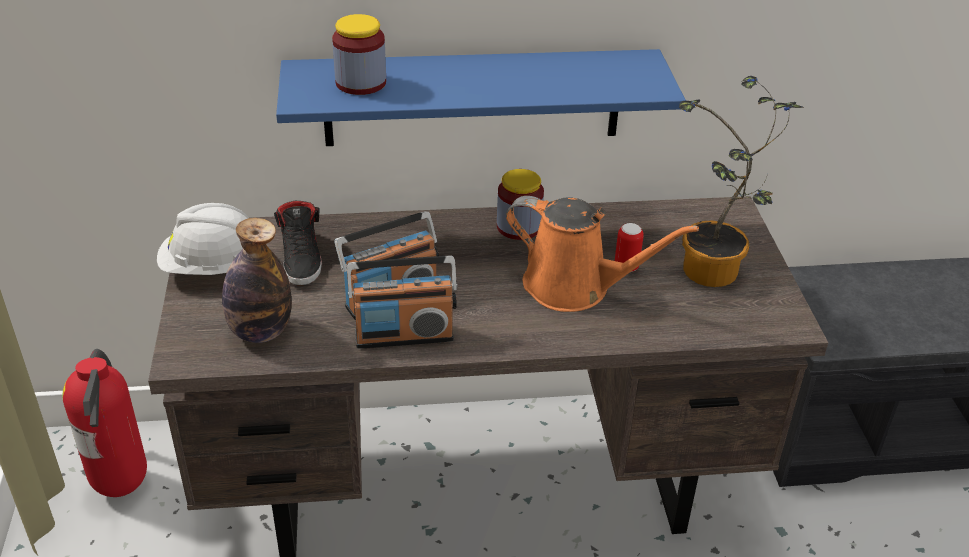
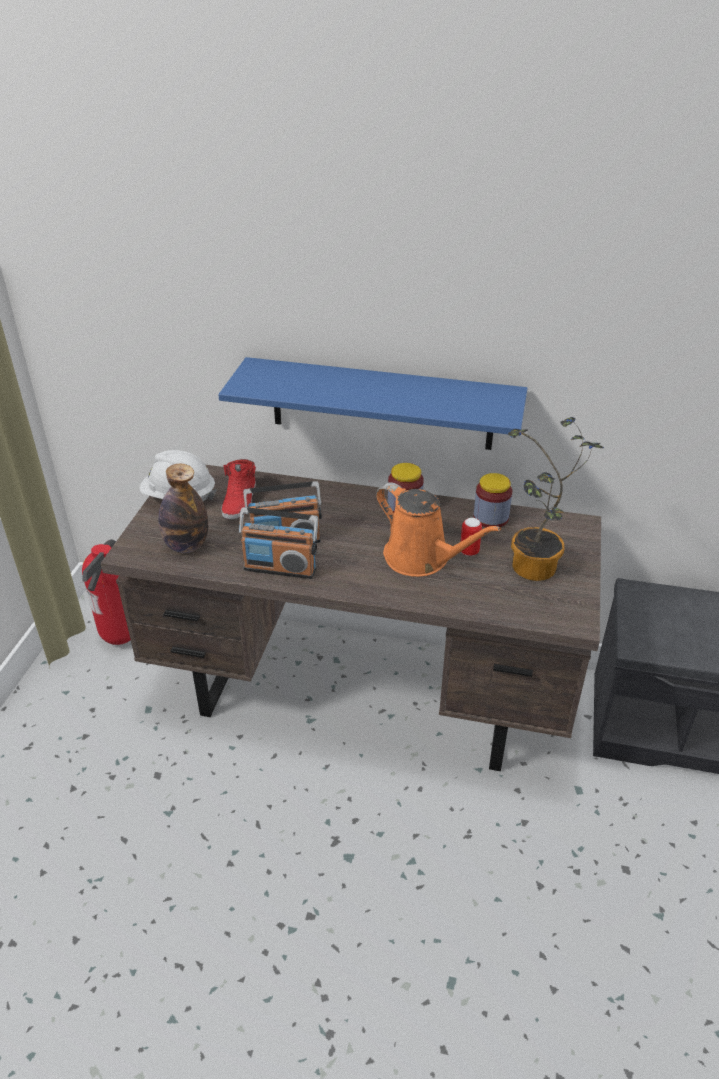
camera: 20 degrees right, 0 degrees up
(302, 258) = (240, 501): black shoe -> red shoe
(361, 83) = (288, 380): jar -> jar (490, 518)

